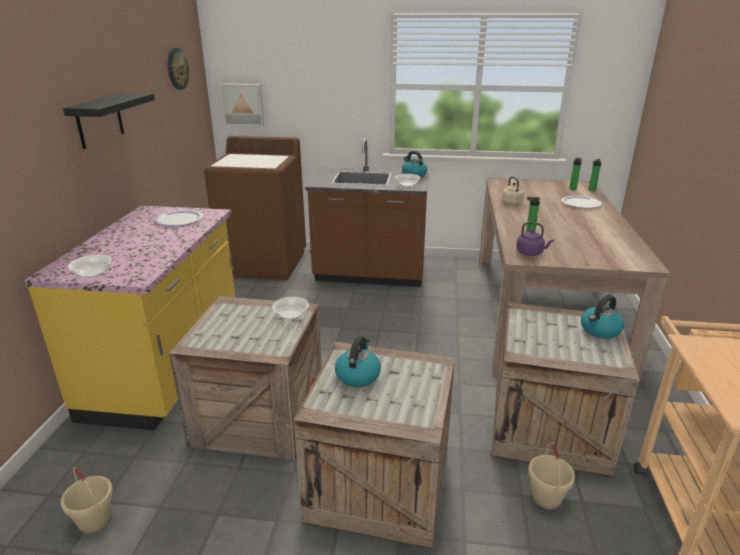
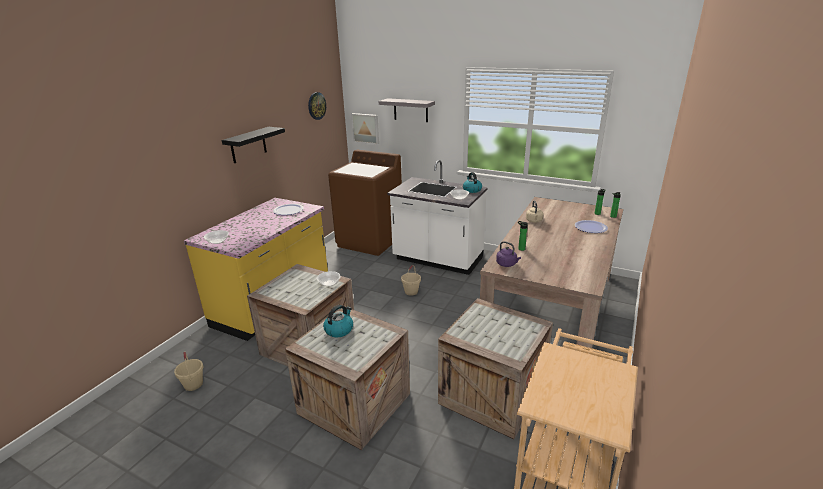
camera: 20 degrees right, 0 degrees up
(311, 74) = (410, 110): none -> grey shelf
(370, 275) = (437, 260): brown counter -> white counter
(546, 498) = (455, 440): beige bucket -> beige bucket (411, 292)
(600, 330) = (526, 330): kettle -> none

